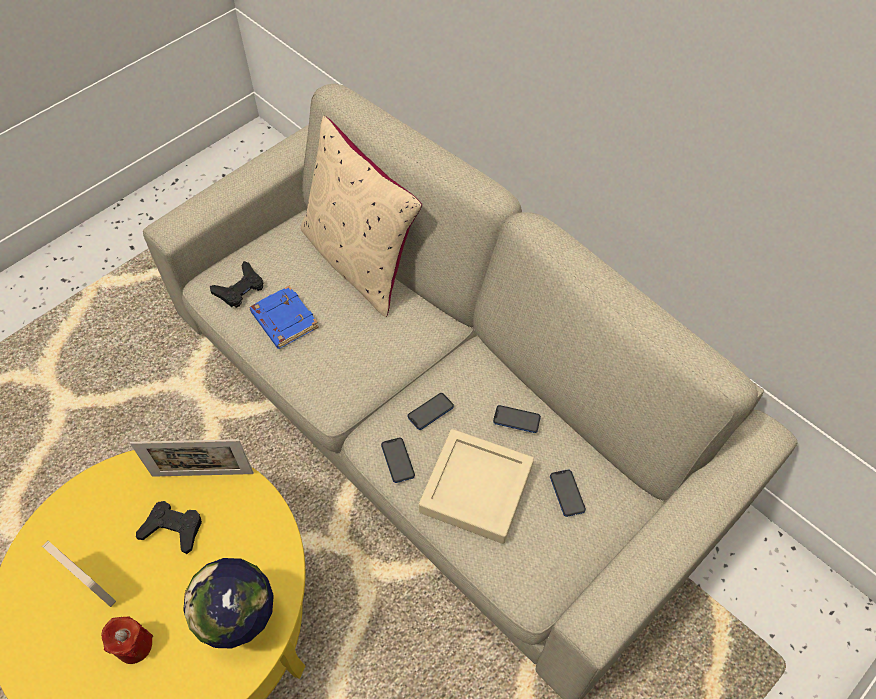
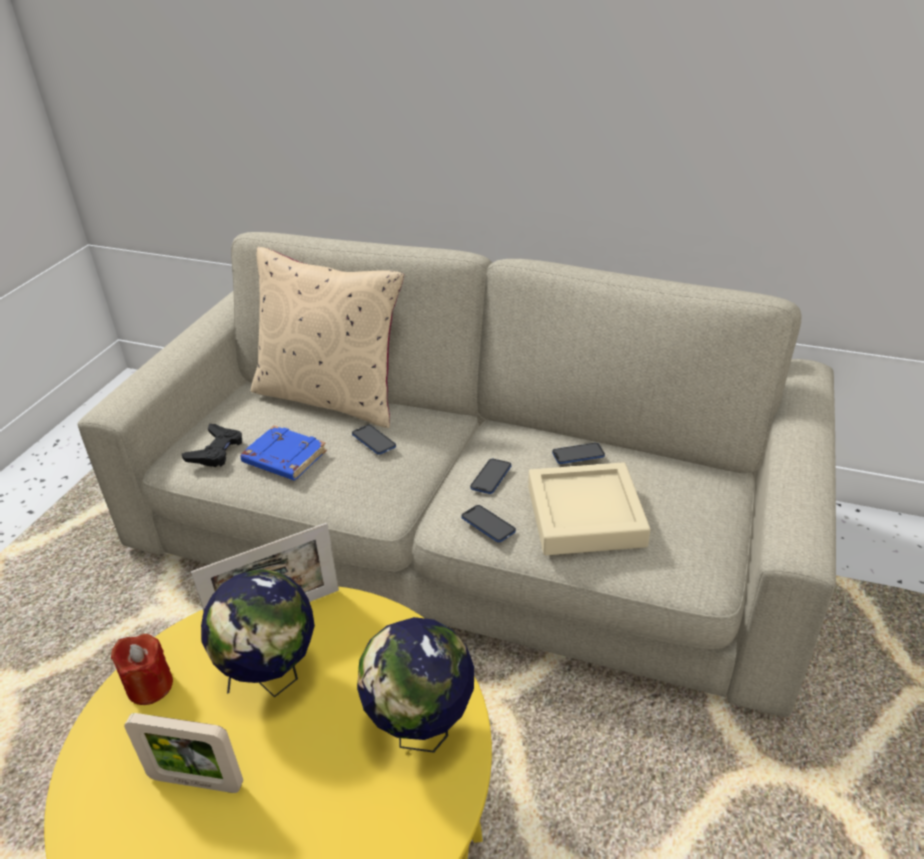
camera: 25 degrees left, 20 degrees down
(134, 645) = (296, 820): red candle -> red candle (150, 686)
(173, 528) = (272, 678): black game controller -> globe
(567, 493) = (670, 489): phone -> phone (374, 440)

